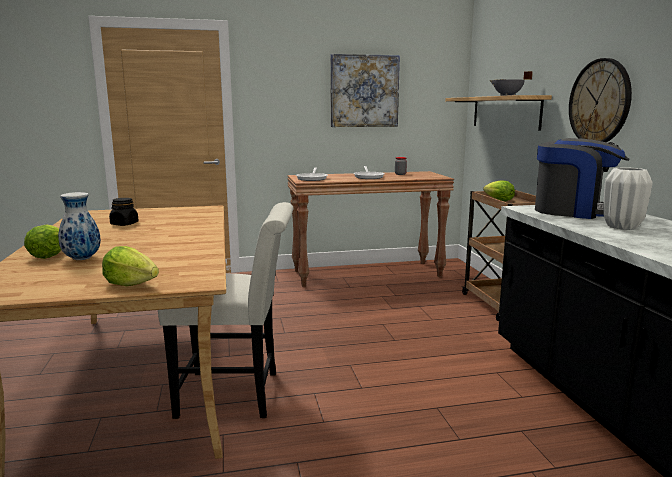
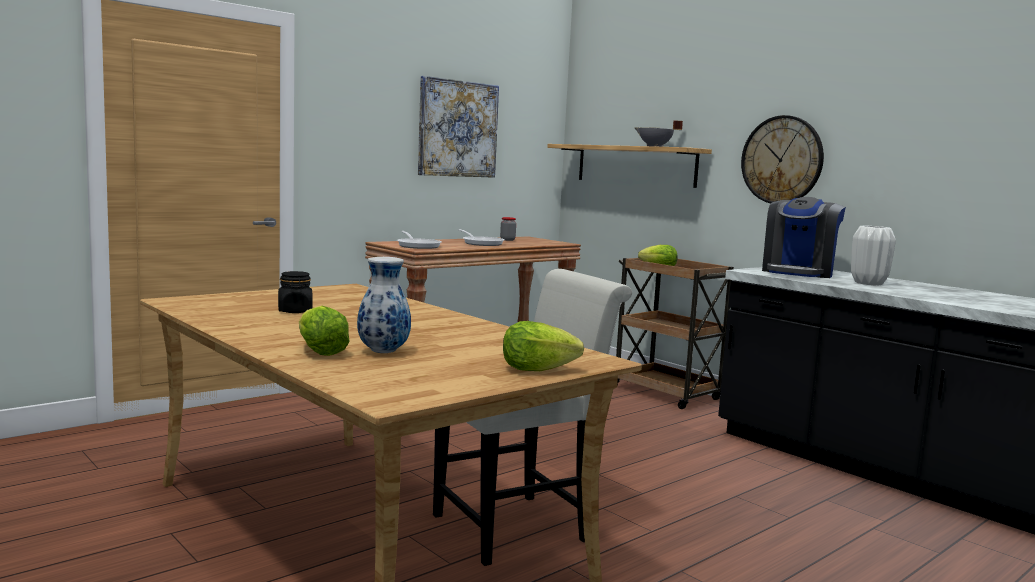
camera: 30 degrees left, 5 degrees down
(574, 211) = (798, 272): coffee machine -> coffee machine turned 120 degrees clockwise

